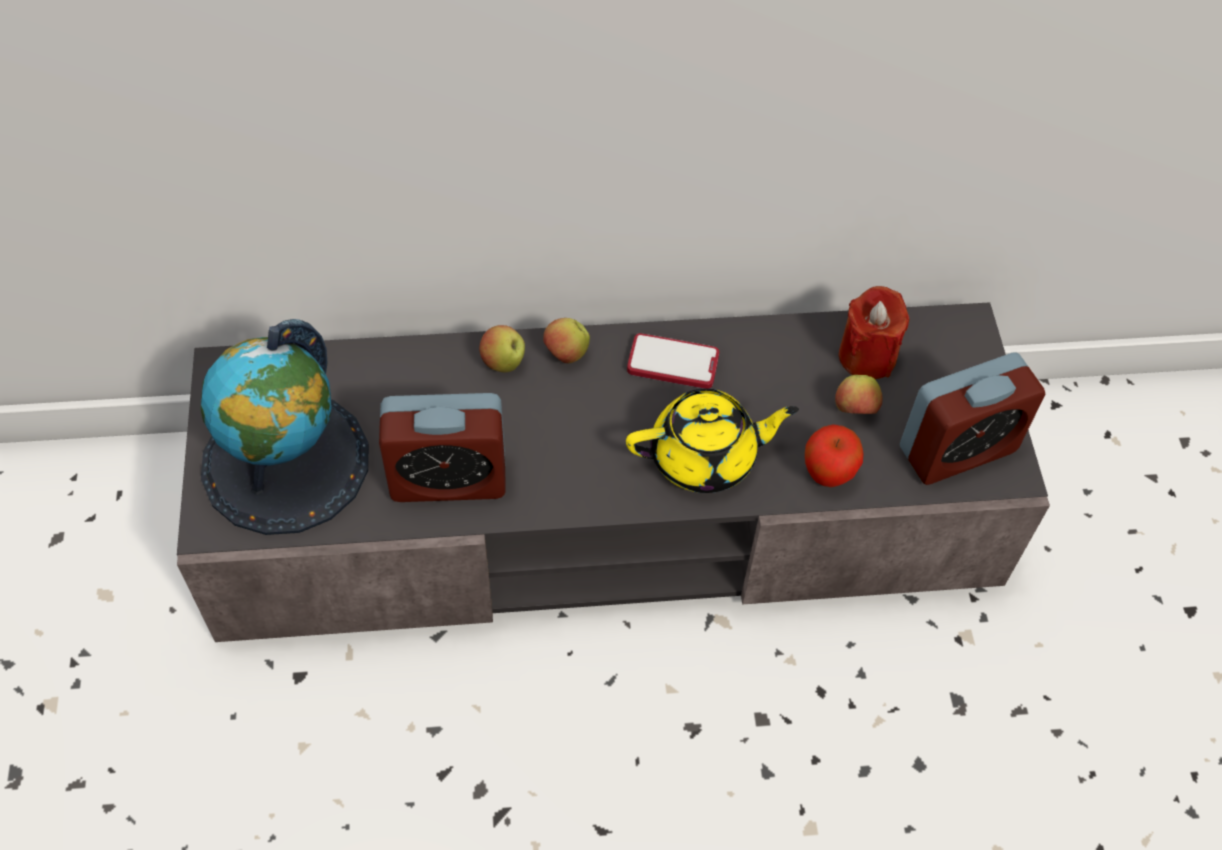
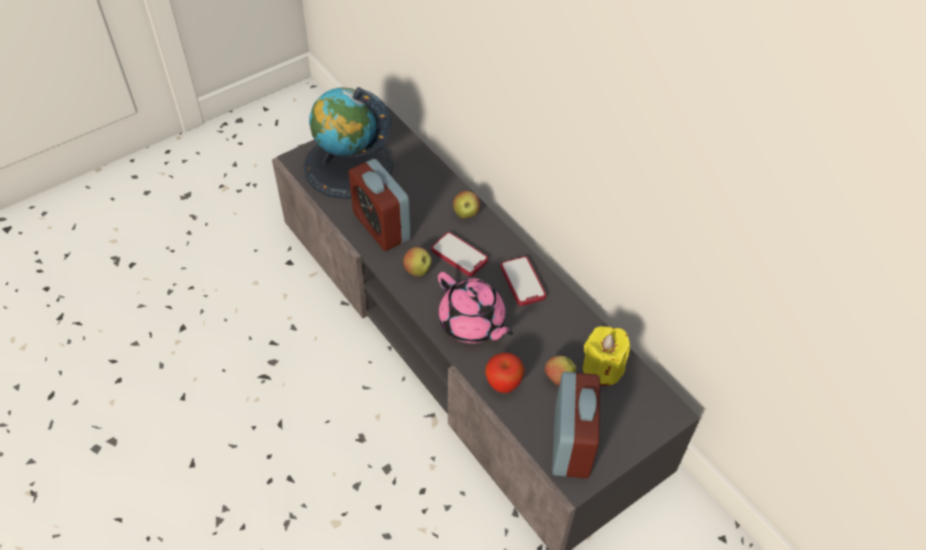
camera: 60 degrees right, 5 degrees down
(566, 354) = (491, 236): apple -> apple (418, 271)
(574, 410) = (459, 255): none -> phone
(705, 457) = (472, 323): yellow teapot -> pink teapot
(867, 356) = (602, 369): red candle -> yellow candle
(957, 450) = (571, 444): alarm clock -> alarm clock turned 120 degrees counterclockwise

